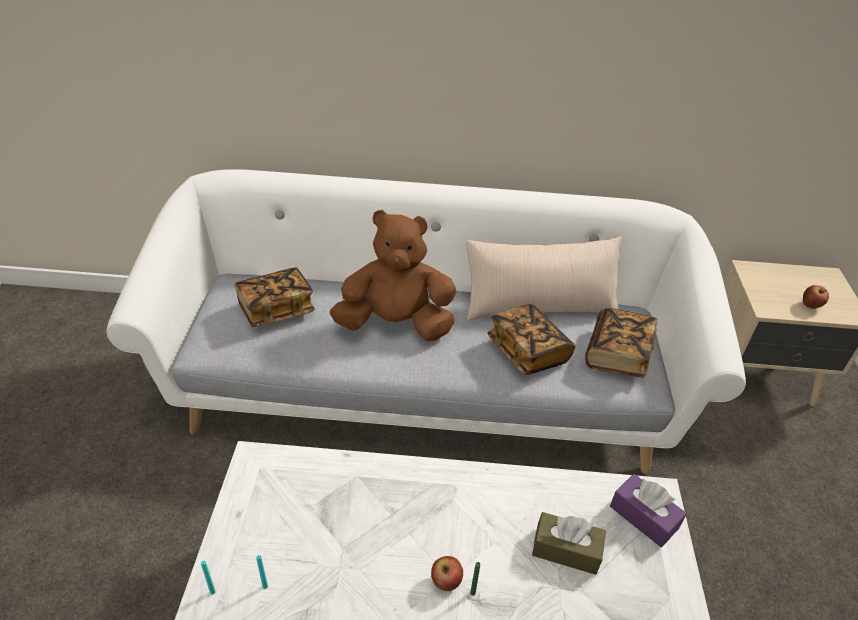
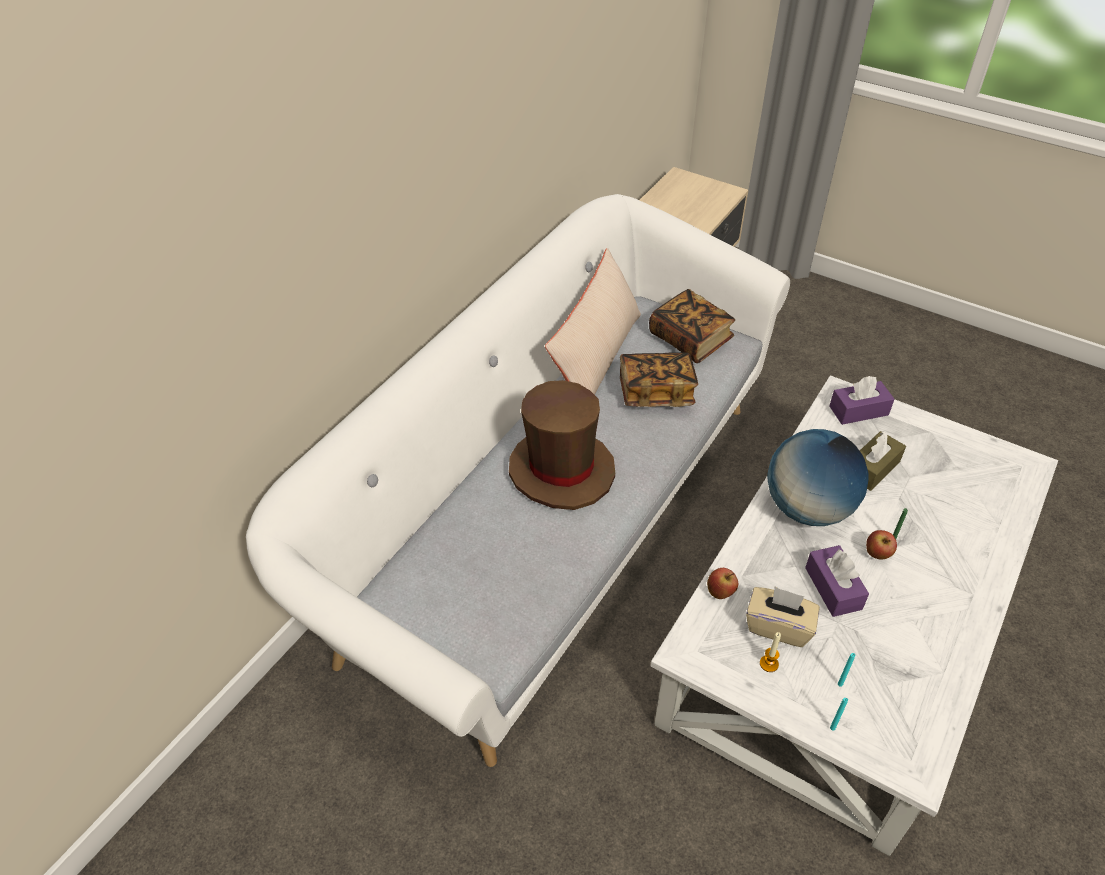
camera: 60 degrees left, 5 degrees up
(266, 522) = (769, 664): none -> candle
(276, 309) = (469, 565): book -> none
(311, 519) = (778, 626): none -> beige tissue box
(379, 552) = (833, 588): none -> purple tissue box
(396, 324) = (561, 470): brown plush toy -> brown hat
(470, 505) = (807, 508): none -> globe
(810, 306) = (708, 205): apple -> apple (720, 592)

